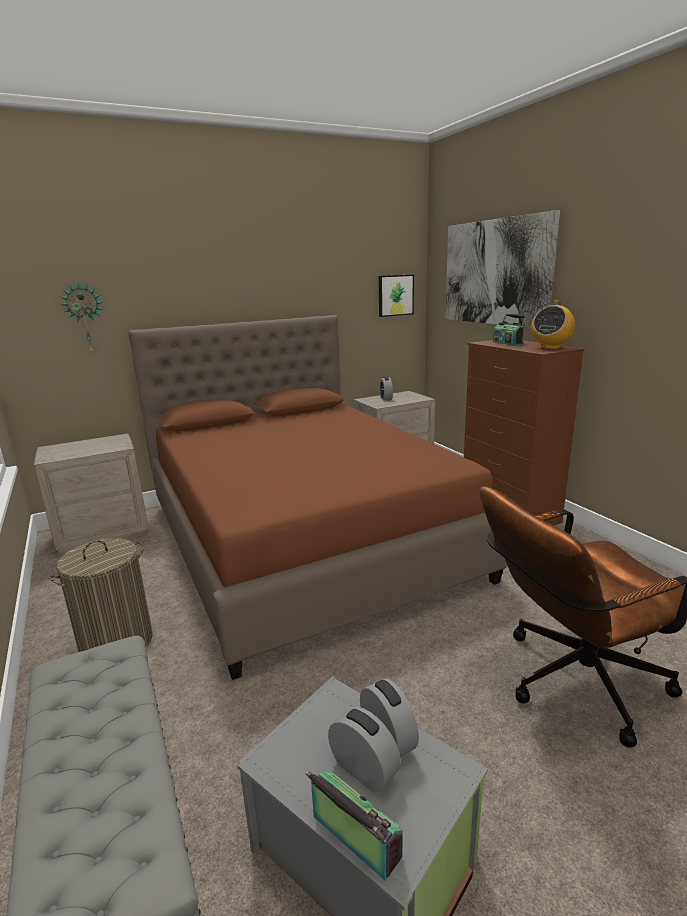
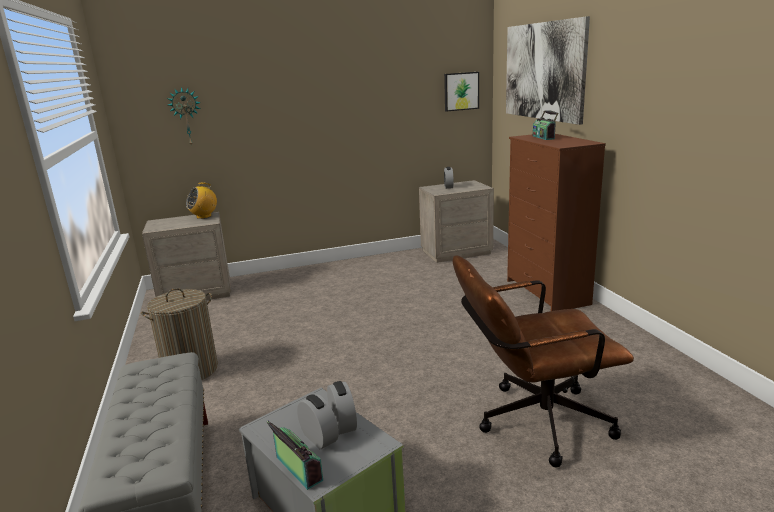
camera: 10 degrees right, 0 degrees up
(304, 538) = (355, 306): brown bed -> none
(550, 347) = (575, 142): radio -> radio (204, 216)

